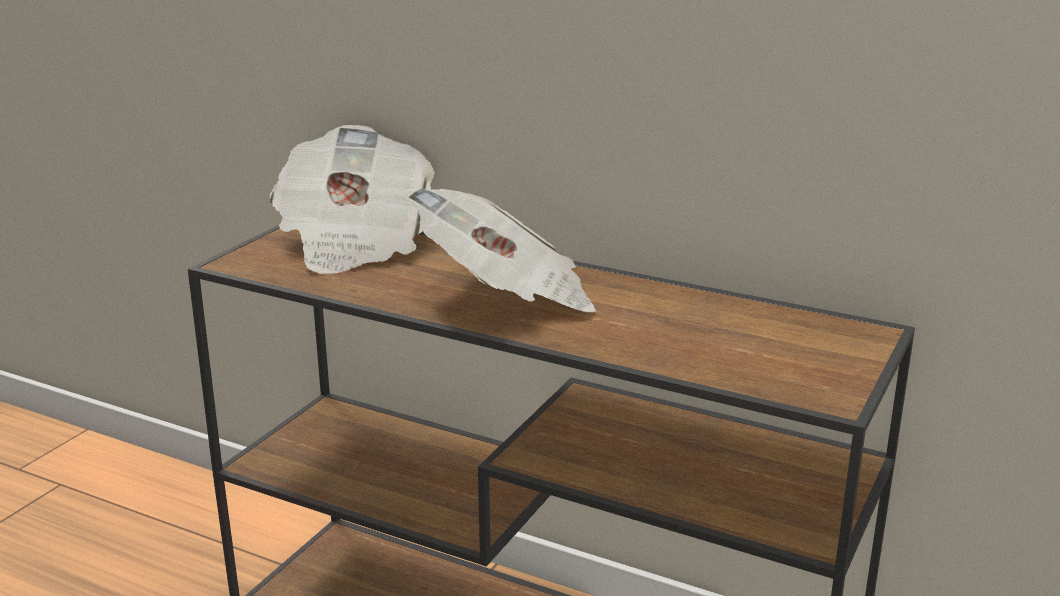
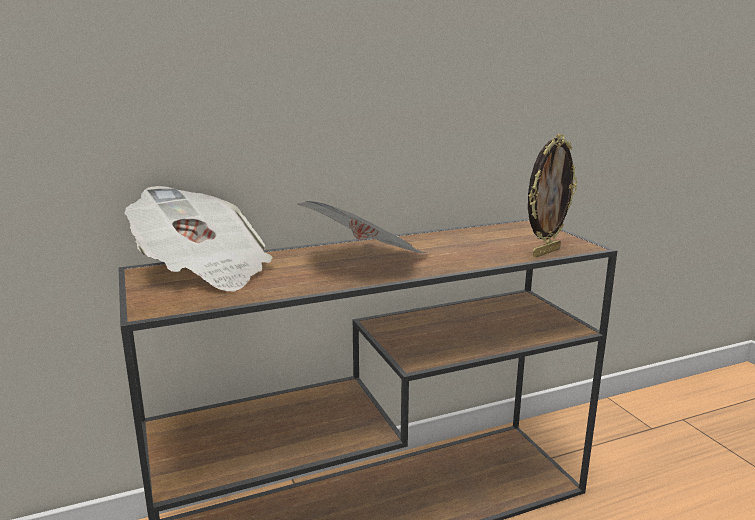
camera: 50 degrees left, 5 degrees down
(743, 379) = (545, 252): none -> picture frame

